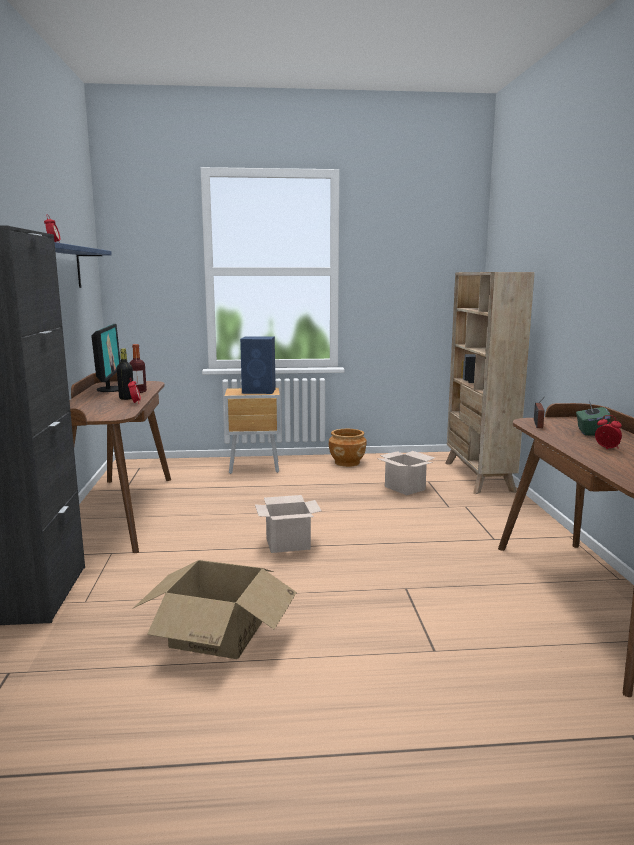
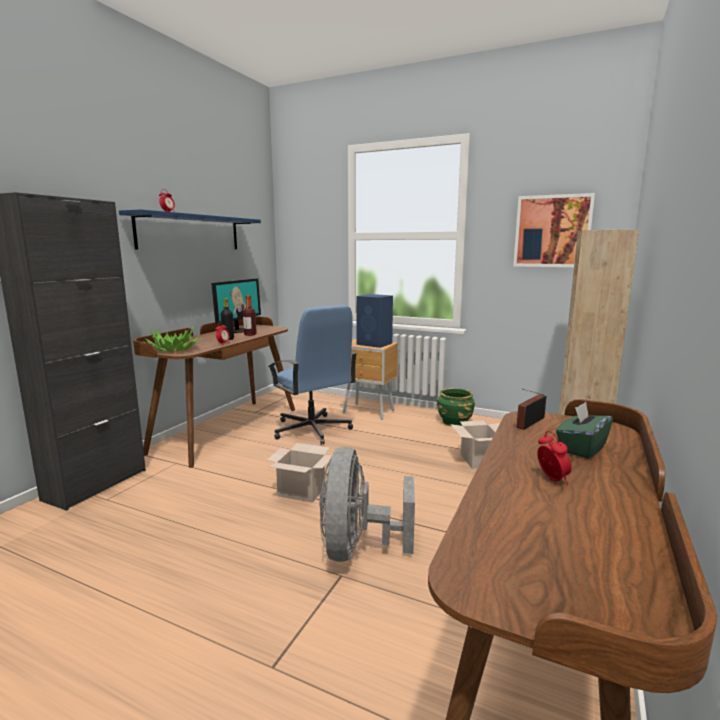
camera: 30 degrees right, 0 degrees up
(93, 414) = (173, 349): none -> potted plant
(218, 633) = (140, 562): cardboard box -> none
(219, 494) = (312, 430): none -> blue office chair
(347, 462) = (455, 422): brown planter -> green planter
(394, 569) = (358, 548): none -> grey fan
(420, 269) = (552, 231): none -> picture

